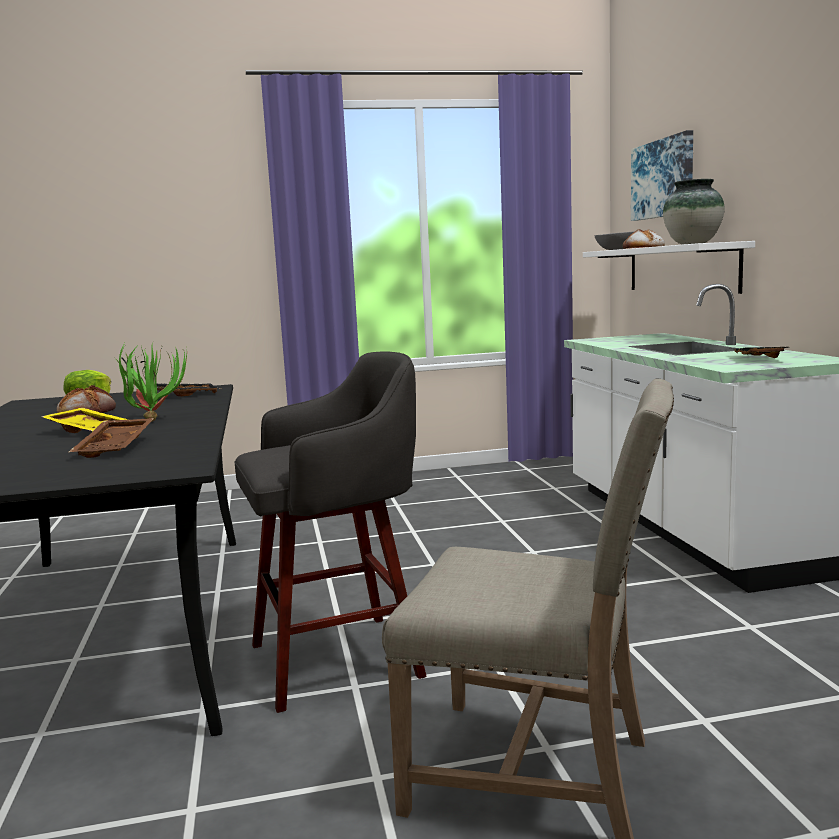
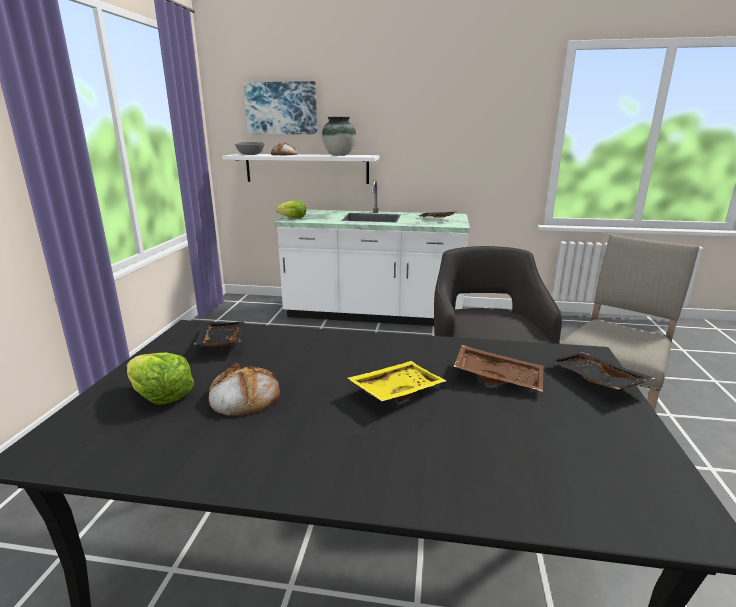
camera: 70 degrees left, 10 degrees up
(107, 471) = (594, 380): none -> black tray
(153, 419) = (364, 360): potted plant -> none
(599, 339) = (293, 218): none -> lettuce

